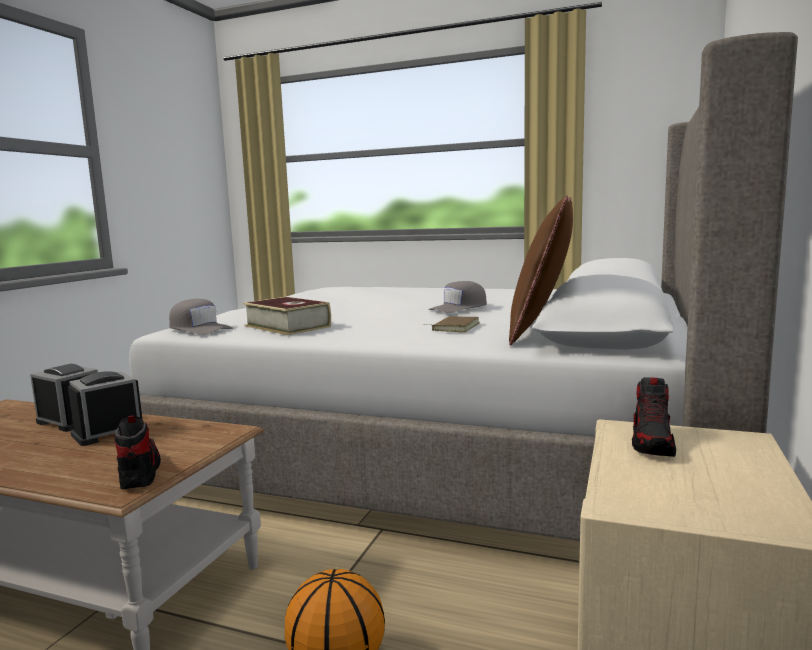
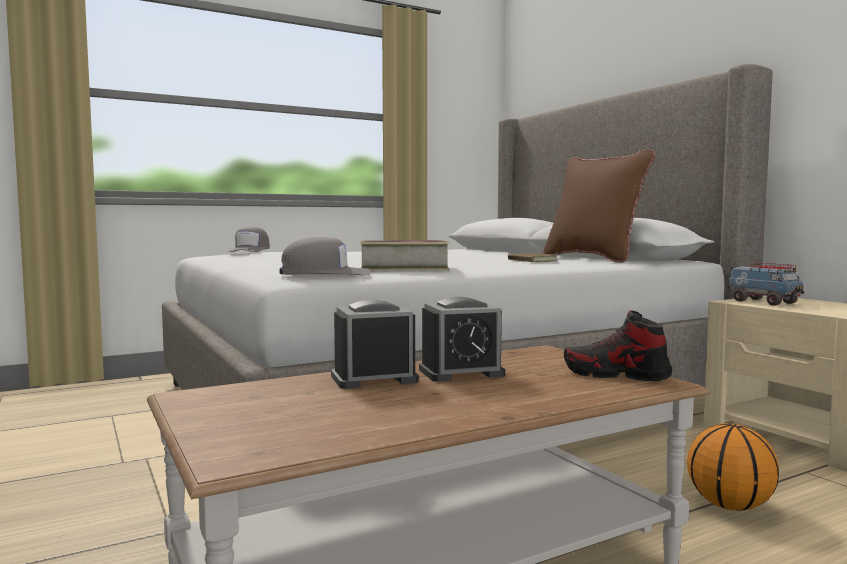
camera: 50 degrees left, 5 degrees down
(109, 432) = (461, 372): alarm clock -> alarm clock turned 105 degrees counterclockwise
(459, 308) = (458, 255): grey cap -> grey cap (250, 250)
(652, 442) = (764, 302): shoe -> toy truck

